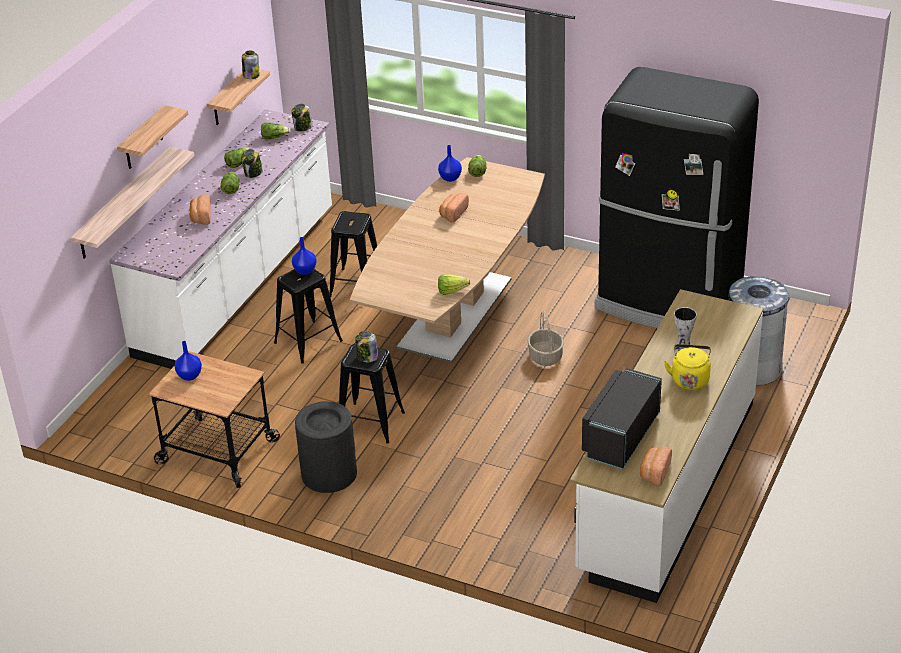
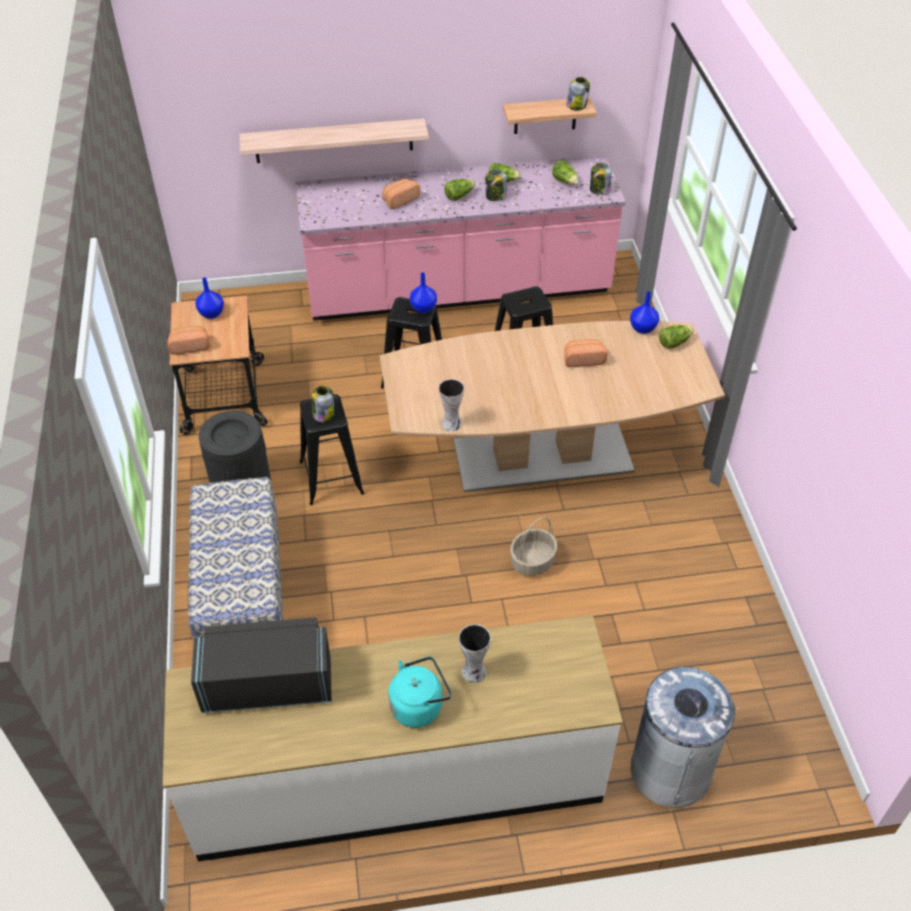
camera: 55 degrees right, 10 degrees up
(143, 139) = (381, 92): shelf -> none
(238, 283) = (458, 292): white counter -> pink counter
(442, 508) = (242, 594): none -> bench
(454, 291) = (451, 423): lettuce -> vase
(654, 473) = (218, 749): bread -> bread (190, 346)
(669, 301) = (720, 626): black fridge -> none
(689, 379) = (419, 705): yellow kettle -> turquoise kettle

